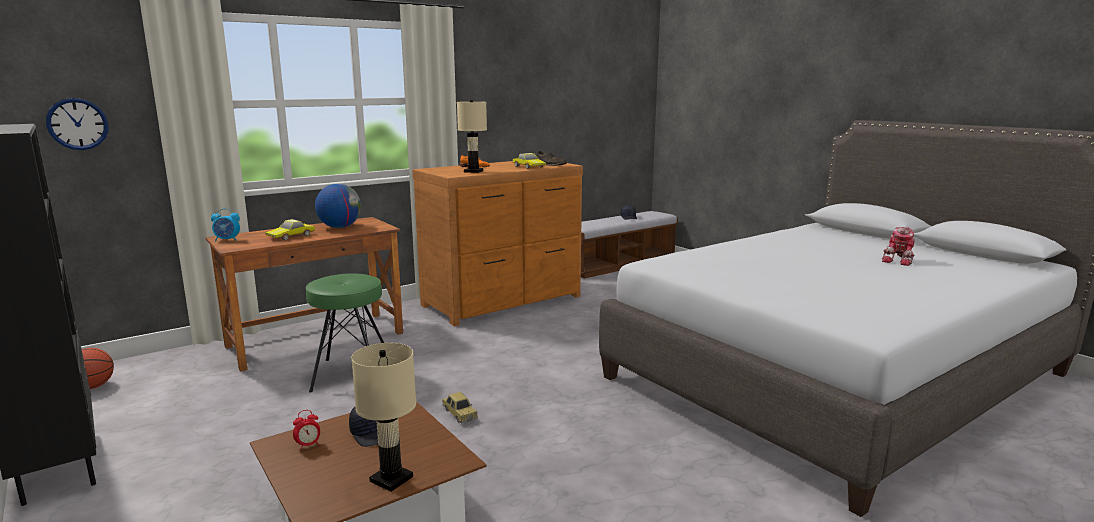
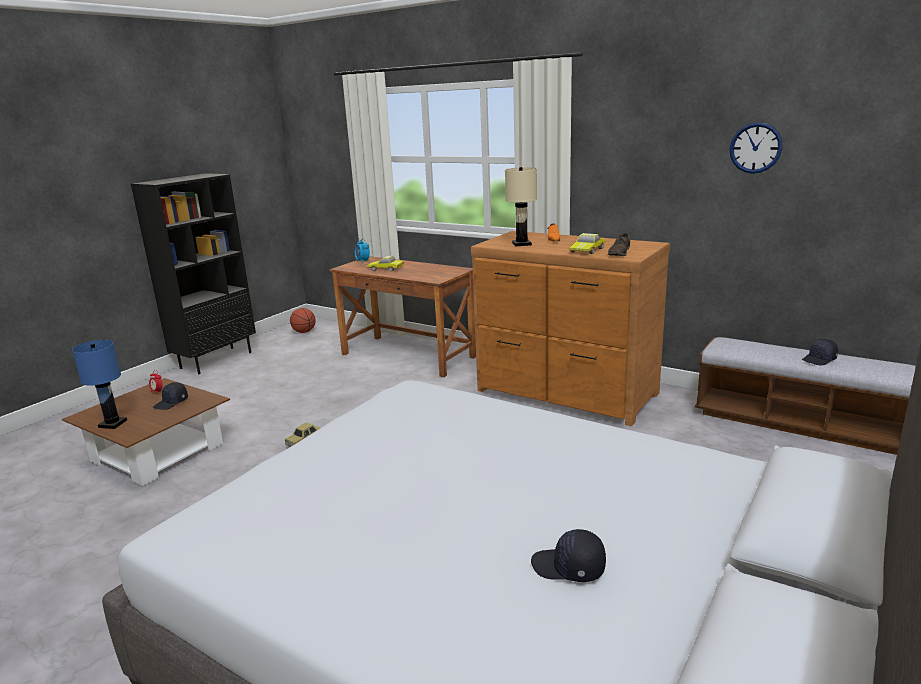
camera: 70 degrees right, 5 degrees up
(77, 124) = (326, 168): wall clock -> wall clock (755, 148)
(340, 227) = (426, 270): globe -> none
(351, 374) = (355, 385): green stool -> none
(391, 478) = (113, 423): beige table lamp -> blue table lamp
(900, 260) = (568, 568): toy robot -> black cap

